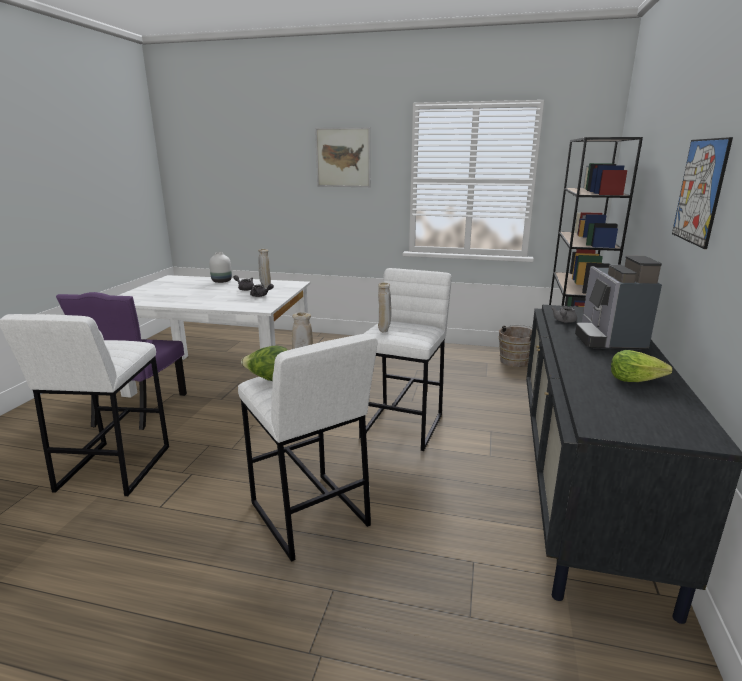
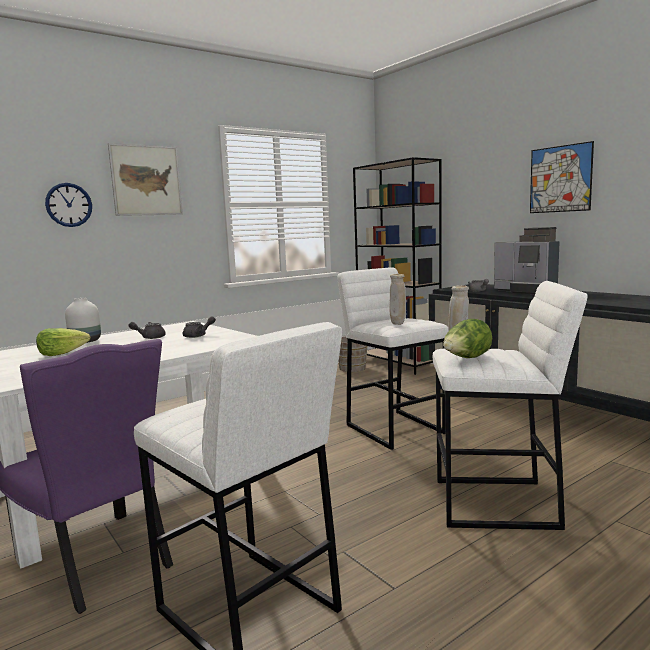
camera: 50 degrees left, 10 degrees down
(265, 287) = (167, 332): beige vase -> none
(286, 177) = (69, 205): none -> wall clock
(634, 380) = (602, 296): lettuce -> lettuce (62, 353)

